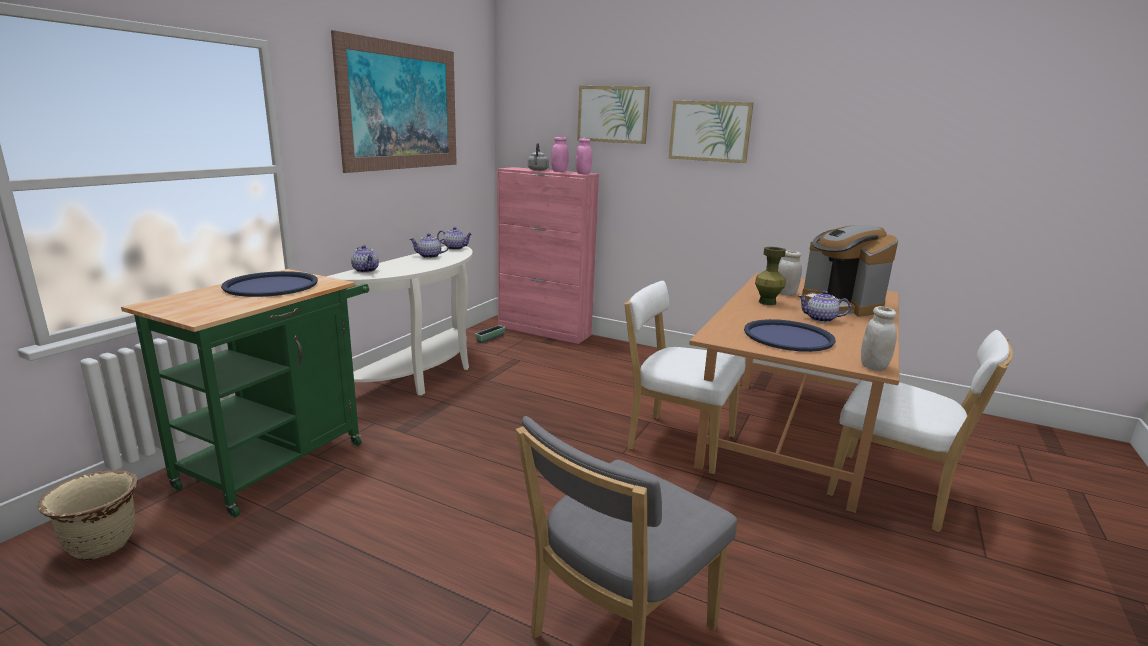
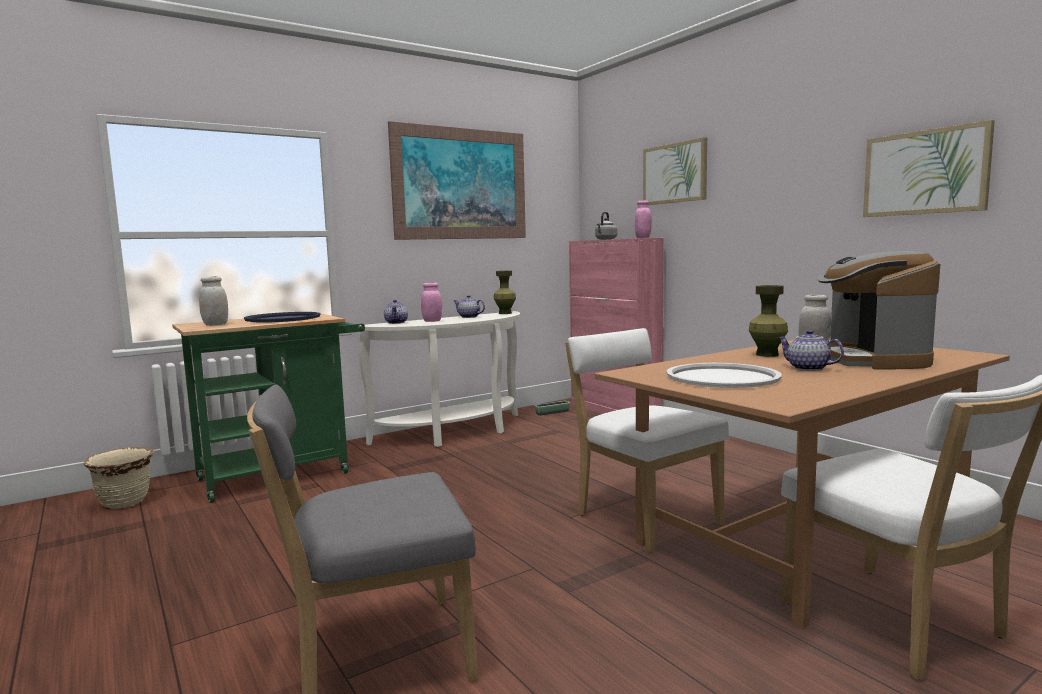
camera: 30 degrees right, 10 degrees down
(455, 248) = (505, 313): teapot -> green vase
(559, 171) = (624, 238): pink jar -> pink jar (432, 321)
(710, 131) = (769, 175): picture -> picture (925, 172)
(788, 337) = (722, 377): blue tray -> white tray
(873, 367) = (779, 403): white jar -> white jar (215, 325)

